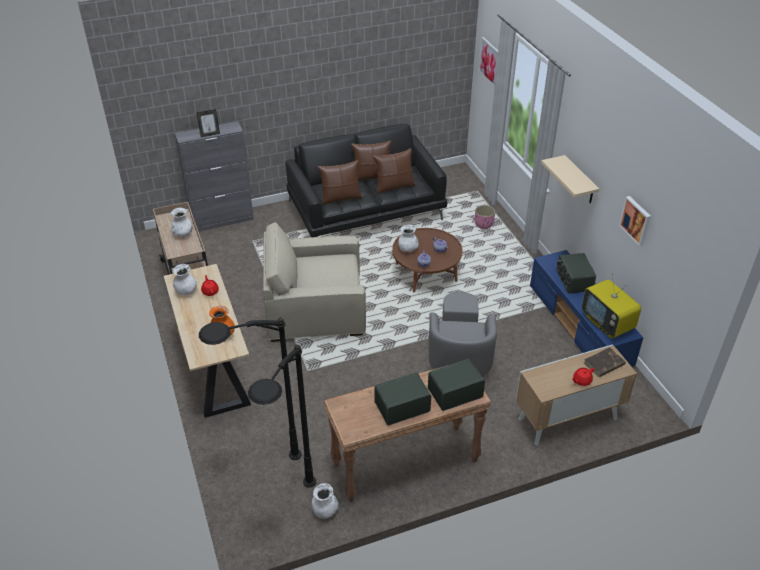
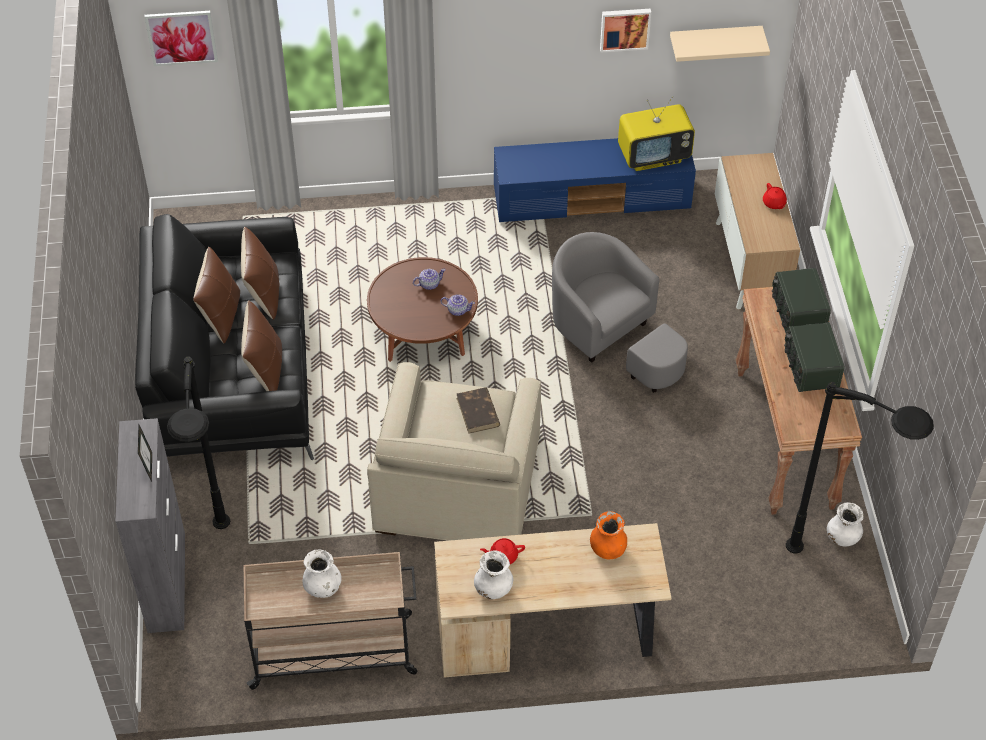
camera: 75 degrees left, 10 degrees up
(255, 467) = (757, 603): black floor lamp -> black floor lamp (222, 569)
(407, 249) = (413, 321): white vase -> none
(459, 356) = (611, 337): grey armchair -> grey armchair turned 150 degrees counterclockwise
(484, 225) = (336, 233): pink planter -> none
(573, 281) = (562, 161): radio -> none
(580, 180) = (490, 54): beige shelf -> beige shelf (714, 41)
(603, 364) = (752, 175): brown book -> brown book (478, 412)

